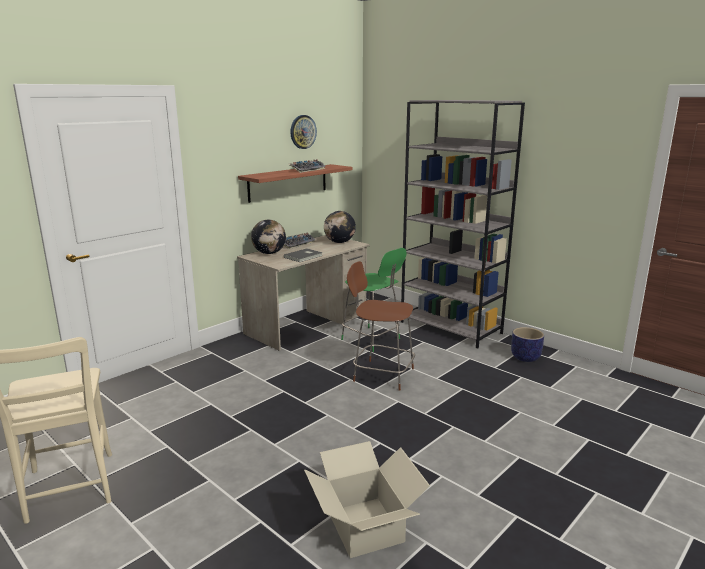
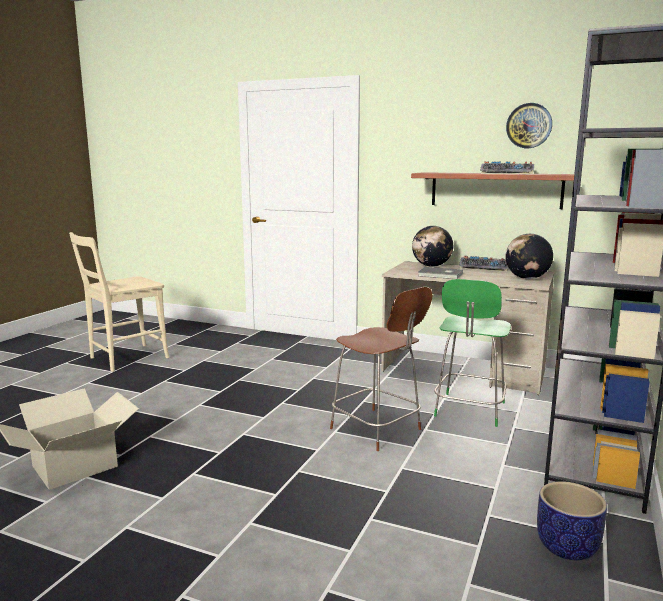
camera: 70 degrees right, 5 degrees down
(381, 374) = (378, 430): brown chair -> brown chair turned 135 degrees clockwise

